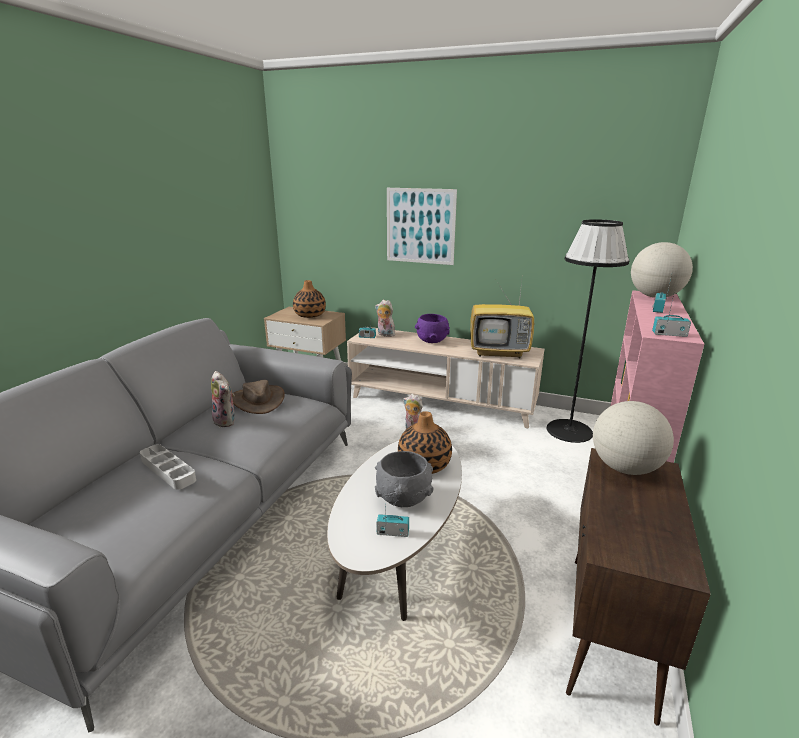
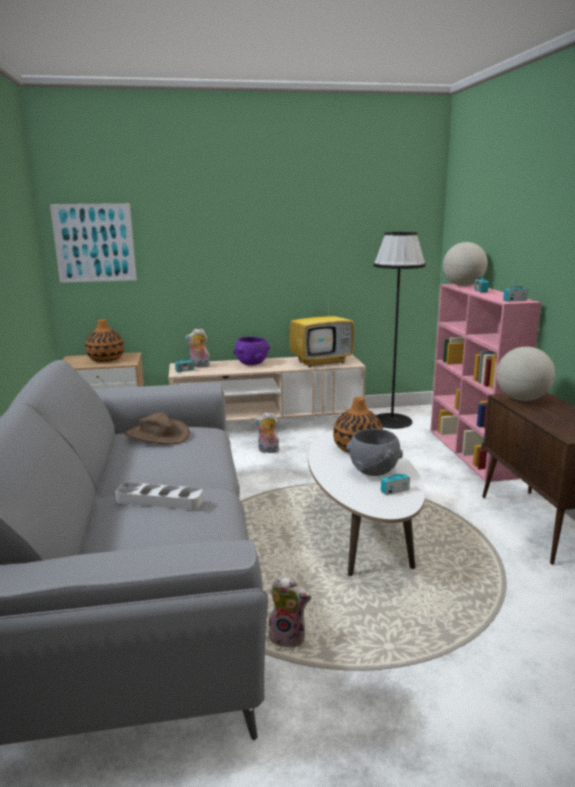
camera: 30 degrees left, 5 degrees down
(226, 421) = (152, 456): plush toy -> plush toy (288, 638)
(420, 226) = (222, 250): picture -> picture (94, 243)

